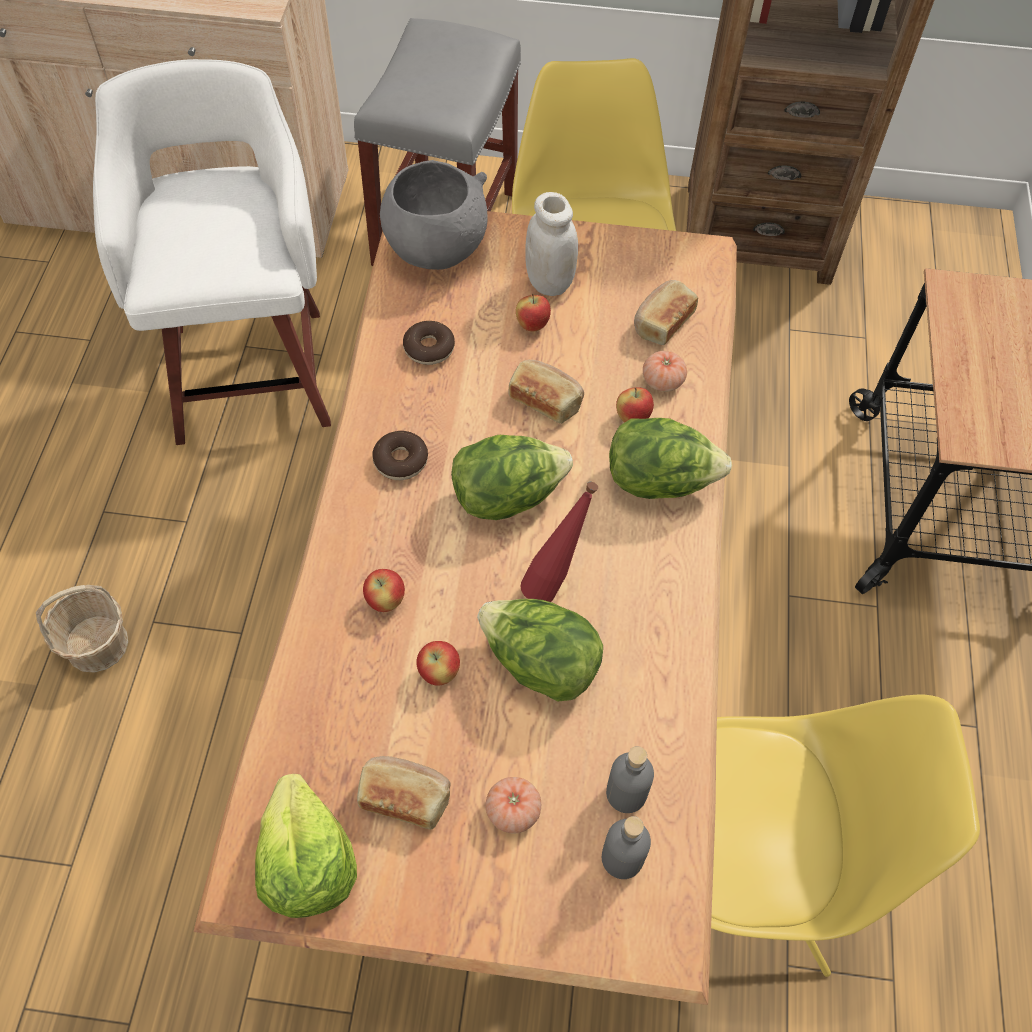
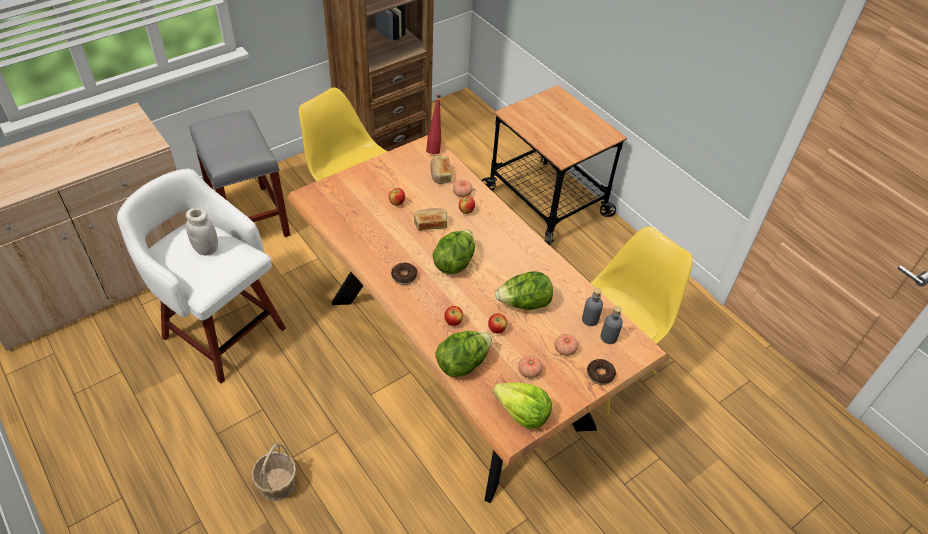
camera: 45 degrees left, 10 degrees down
(405, 796) = (529, 371): bread -> tomato
(429, 348) = (368, 234): donut -> donut (600, 374)
(435, 250) = (329, 199): grey bowl -> none
(549, 282) = (385, 185): white jar -> white jar (206, 249)
(555, 582) = (500, 277): red bottle -> red bottle (434, 148)
(659, 481) = (497, 225): lettuce -> lettuce (462, 363)

